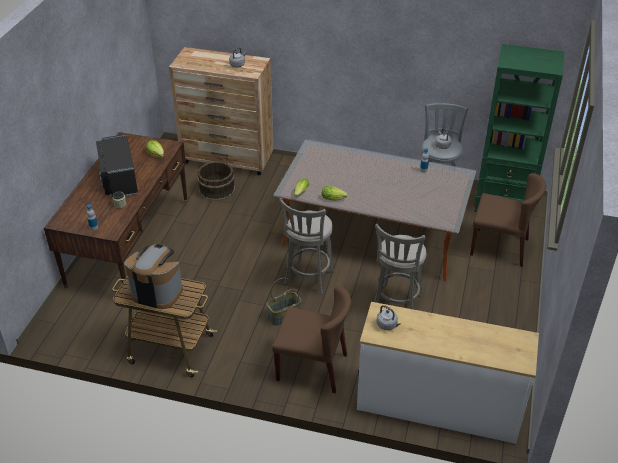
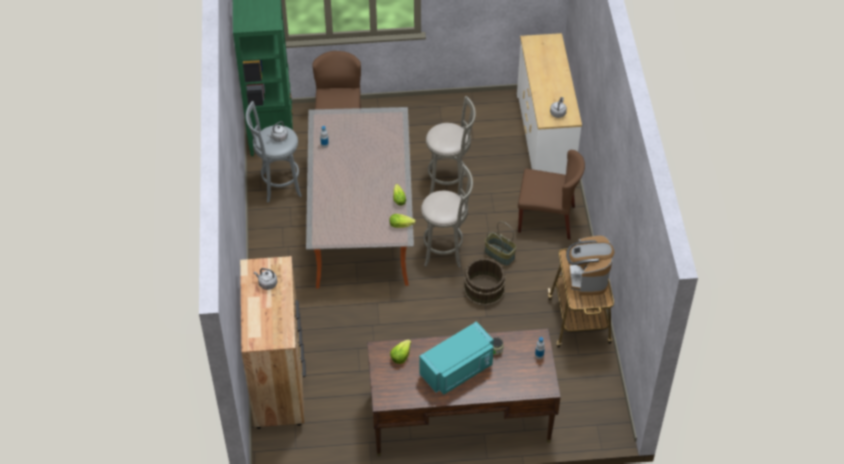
camera: 110 degrees left, 10 degrees up
(118, 179) = (458, 370): black microwave -> turquoise microwave
(217, 189) = (339, 373): brown bucket -> brown bucket (483, 289)
(312, 367) = (547, 219): brown chair -> brown chair turned 105 degrees clockwise

